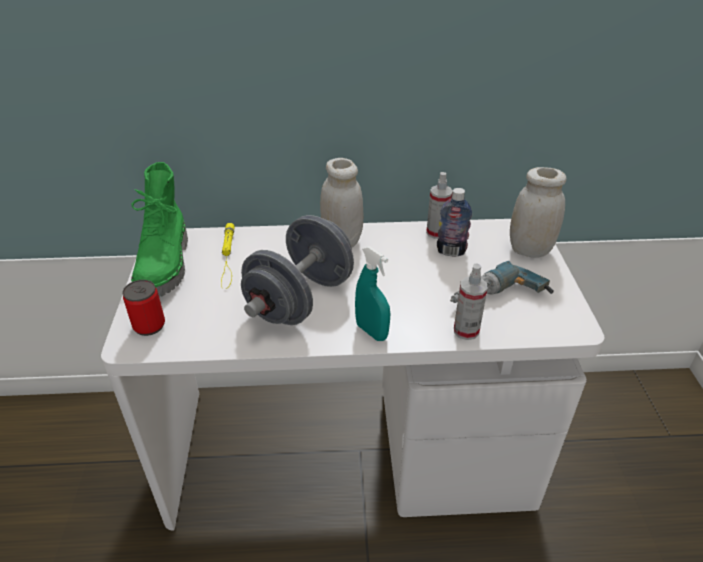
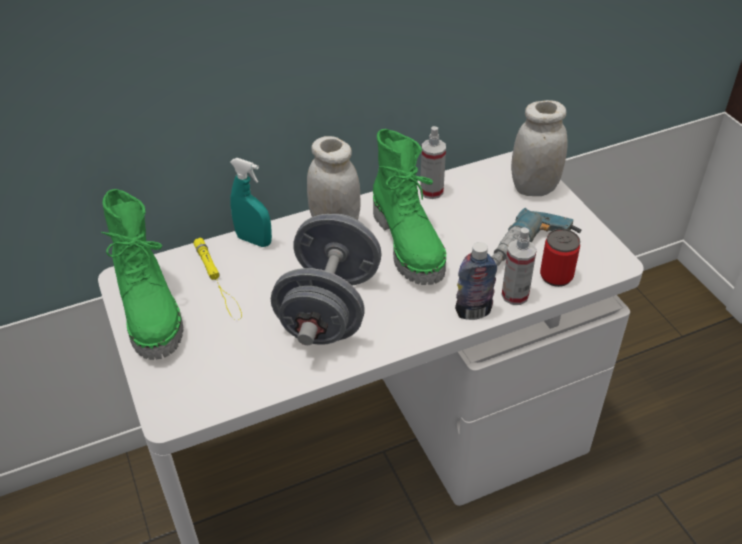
camera: 20 degrees left, 5 degrees up
(149, 326) = (179, 387): can -> can (556, 276)
(371, 331) = (423, 323): turquoise spray bottle -> turquoise spray bottle (254, 240)
(395, 268) = (410, 244): none -> green boot
(451, 251) = (457, 210): bottle -> bottle (473, 312)

